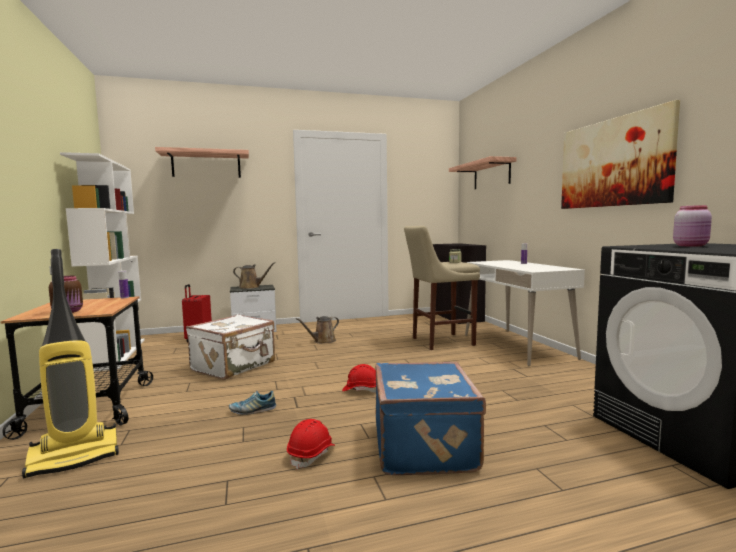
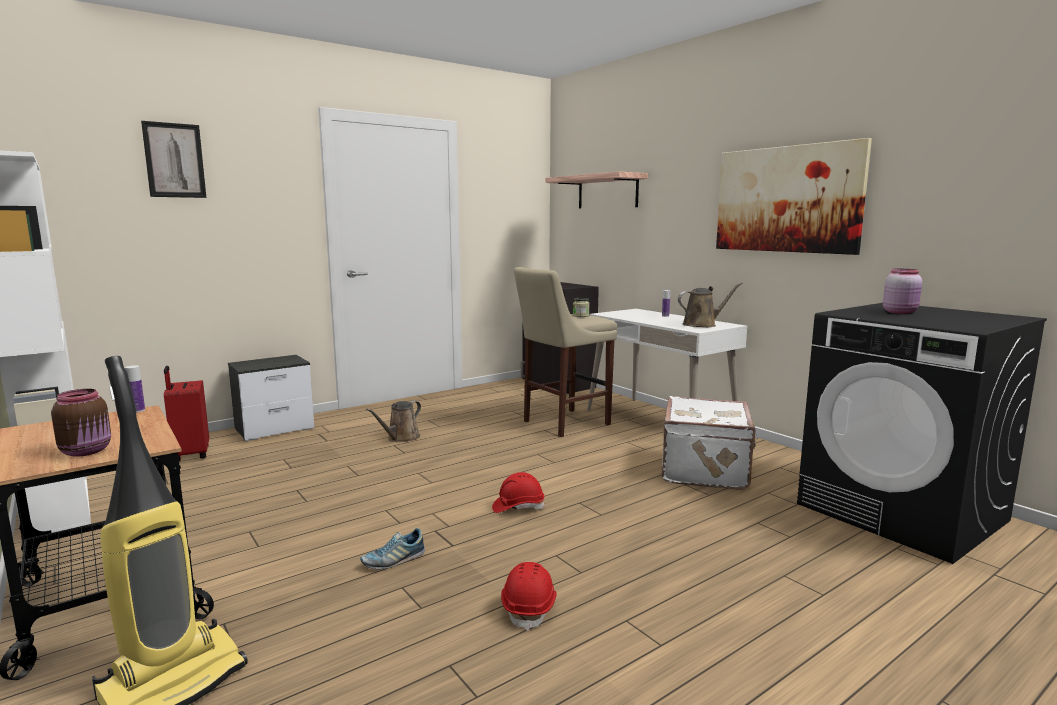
camera: 20 degrees left, 5 degrees up
(206, 165) = (174, 160): shelf -> picture
(234, 366) = (299, 494): white suitcase -> white suitcase (706, 470)
(251, 287) = (267, 362): brown watering can -> brown watering can (702, 324)
(426, 446) = (655, 570): blue suitcase -> none

